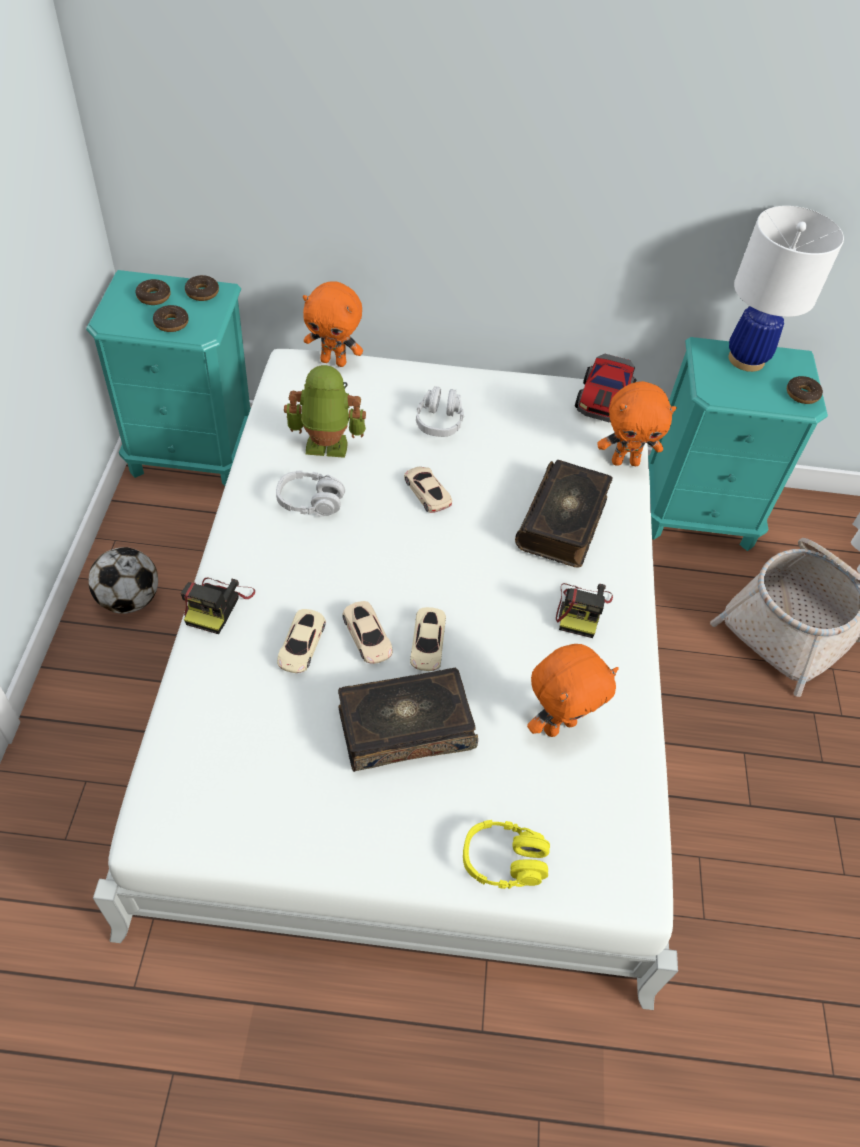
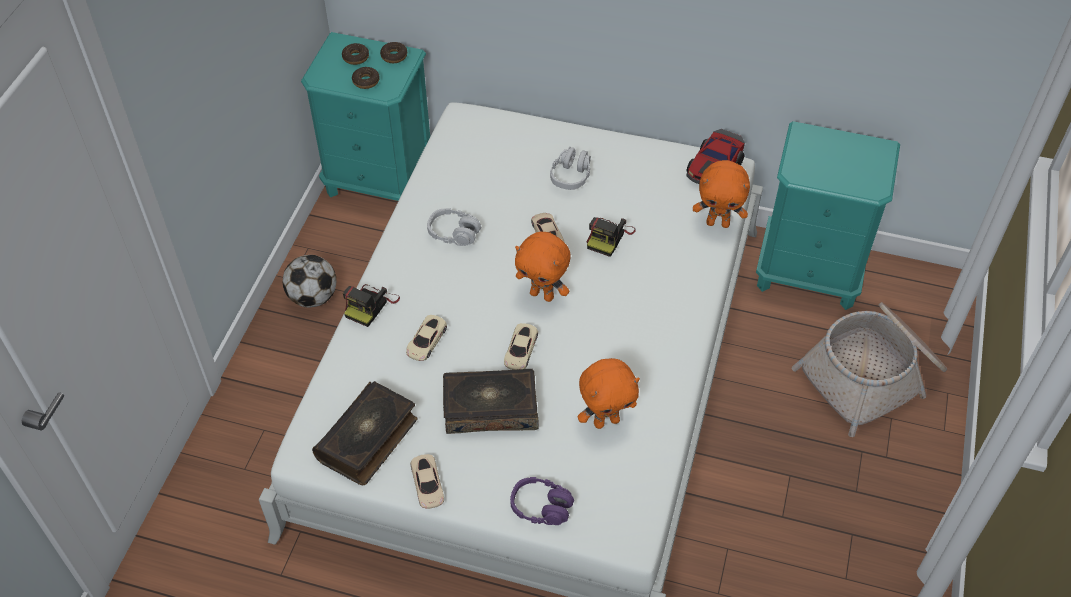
camera: 15 degrees right, 0 degrees up
(325, 448) = (474, 191): toy robot -> none
(334, 361) = (496, 117): orange plush toy -> orange plush toy (542, 295)
(367, 636) = (476, 340): beige toy car -> beige toy car (427, 484)
(504, 860) = (541, 507): yellow headphones -> purple headphones
(563, 522) = (651, 268): book -> book (368, 439)
(581, 609) = (648, 338): camera -> camera (609, 237)
(746, 359) = (835, 145): white table lamp -> none
(802, 394) = (874, 180): donut -> none

